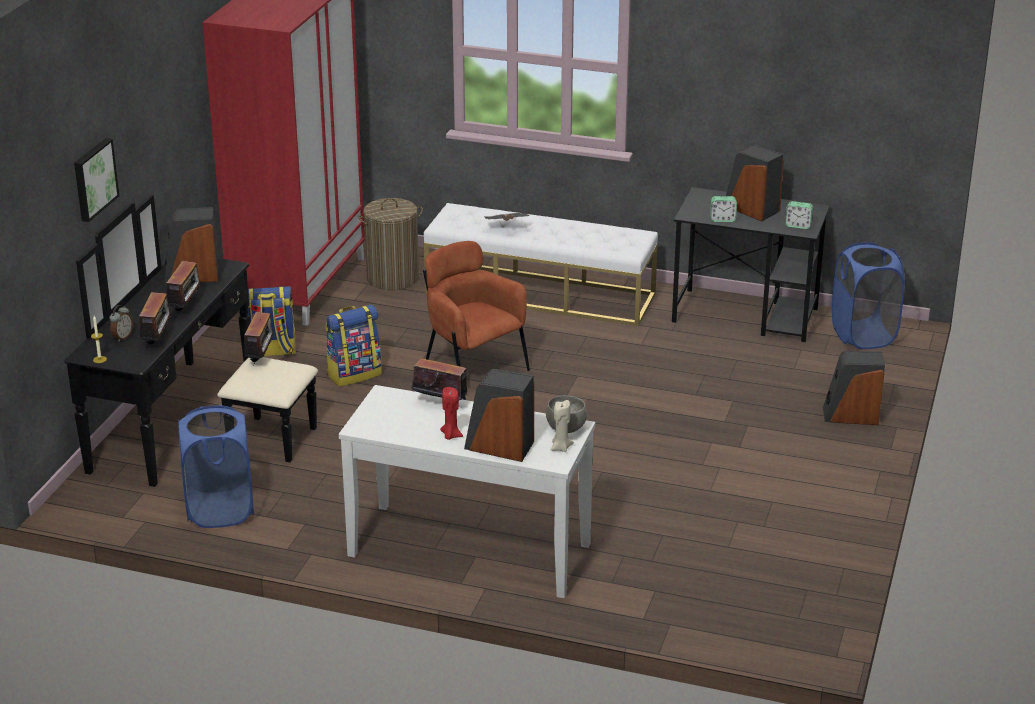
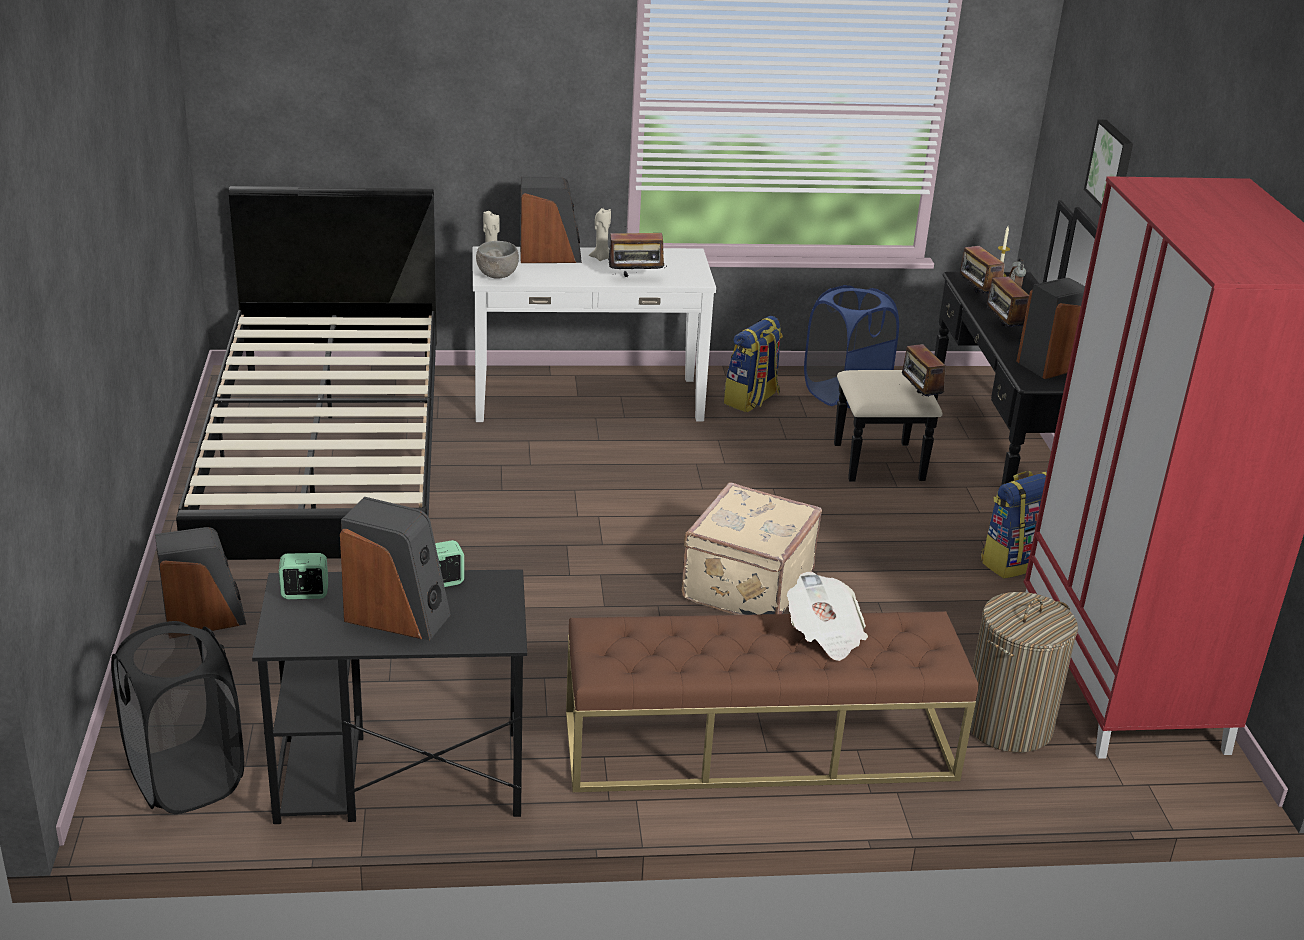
camera: 155 degrees right, 0 degrees up
(354, 374) = (881, 551): backpack -> backpack (752, 400)
(450, 435) = (601, 258): red candle -> beige candle
(472, 370) = (745, 586): brown armchair -> beige suitcase
(540, 293) = (758, 746): white bench -> brown bench
(740, 521) = (327, 466): none -> black bed
(863, 335) = (185, 778): blue laundry basket -> black laundry basket

